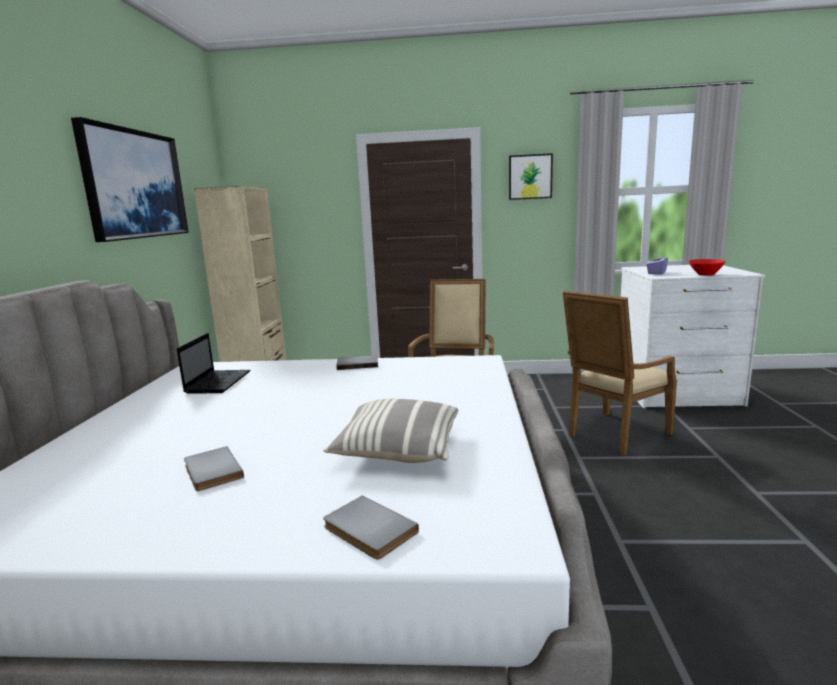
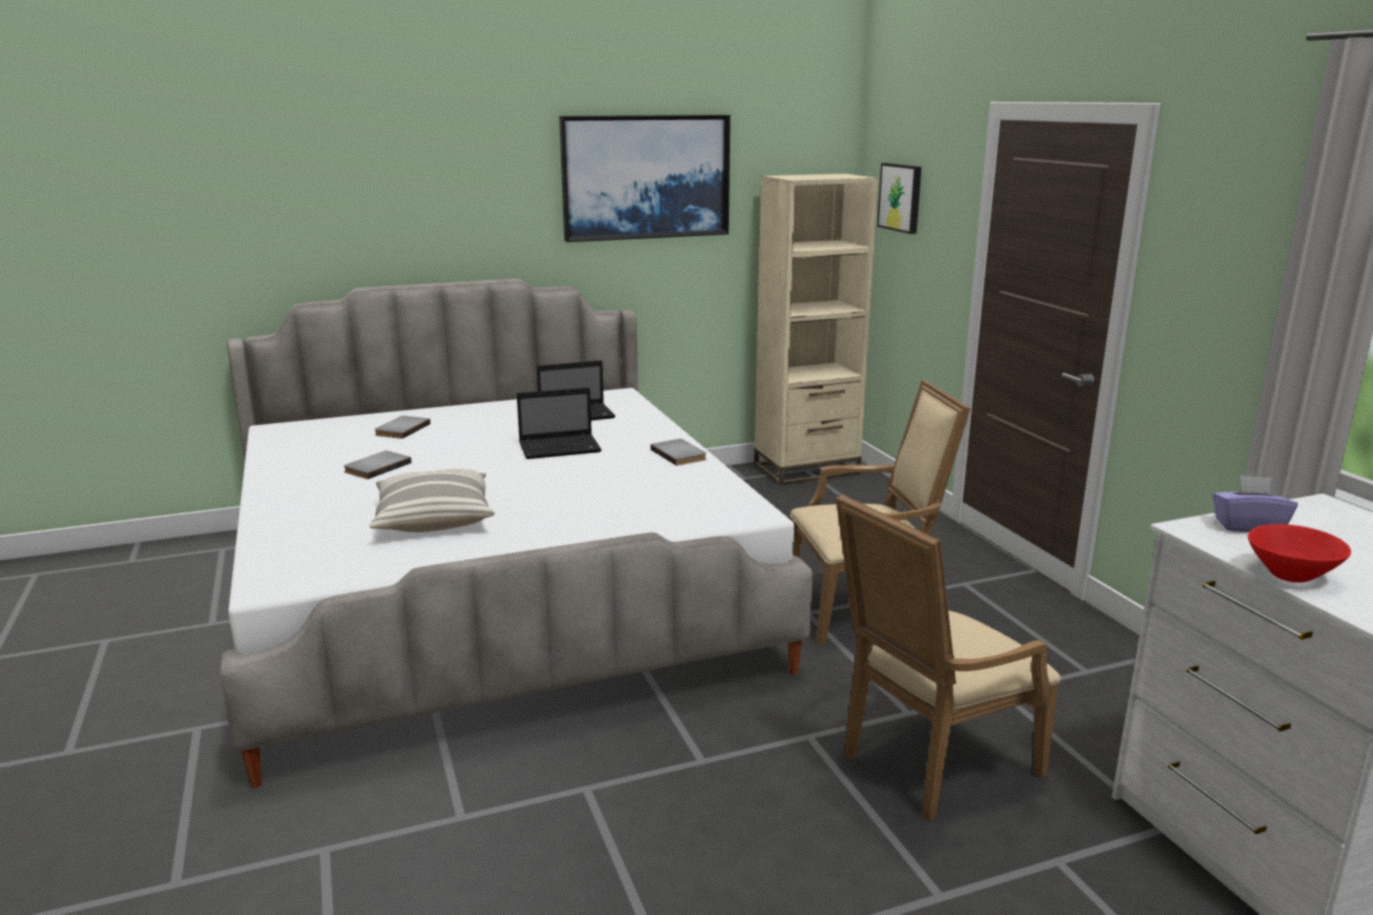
camera: 65 degrees right, 5 degrees up
(289, 393) = (561, 448): none -> laptop
(367, 531) = (289, 534): grey book -> grey book (401, 429)
(530, 177) = (1224, 223): picture -> picture (901, 197)
(613, 435) = (929, 765): beige armchair -> beige armchair turned 60 degrees counterclockwise

